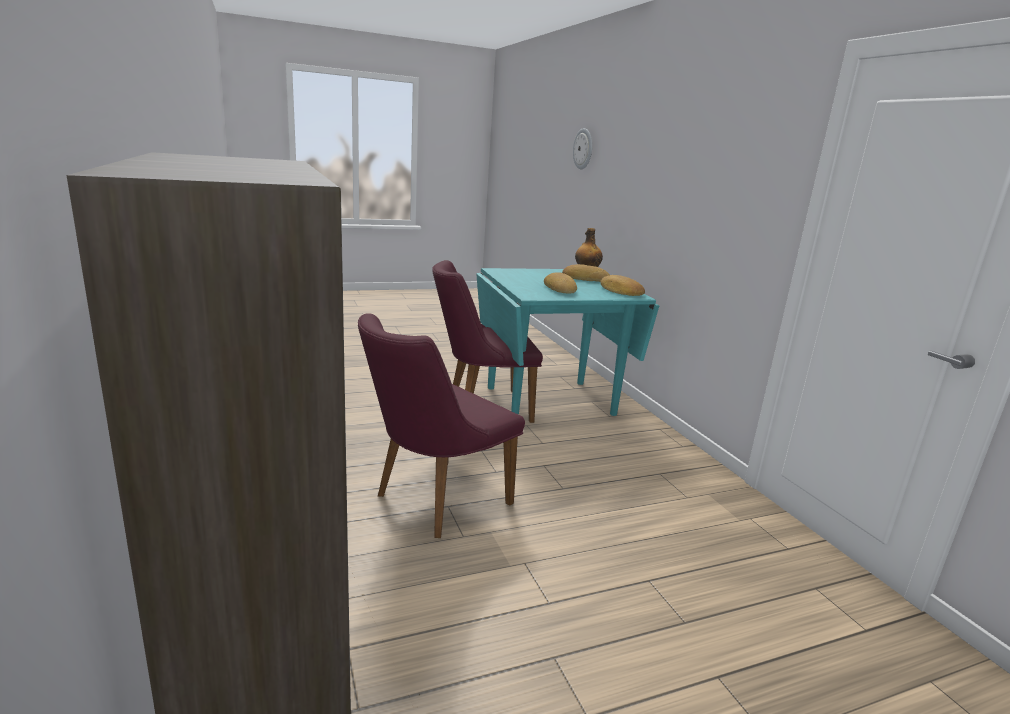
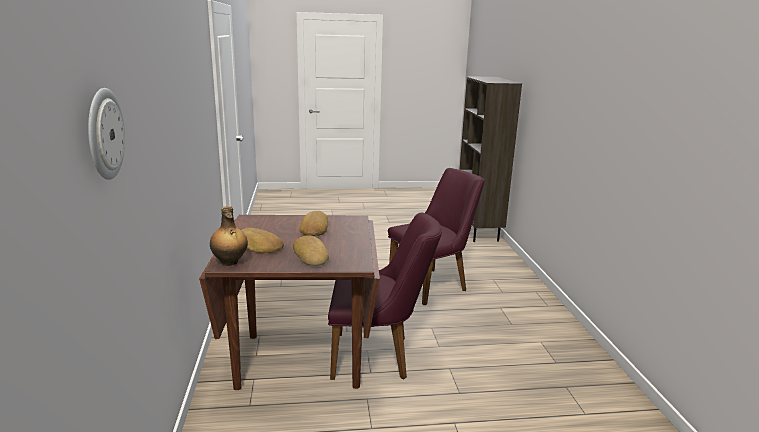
camera: 165 degrees left, 0 degrees up
(549, 400) = (301, 360): turquoise dining table -> brown dining table
(620, 291) = (254, 224): bread -> bread (312, 255)

